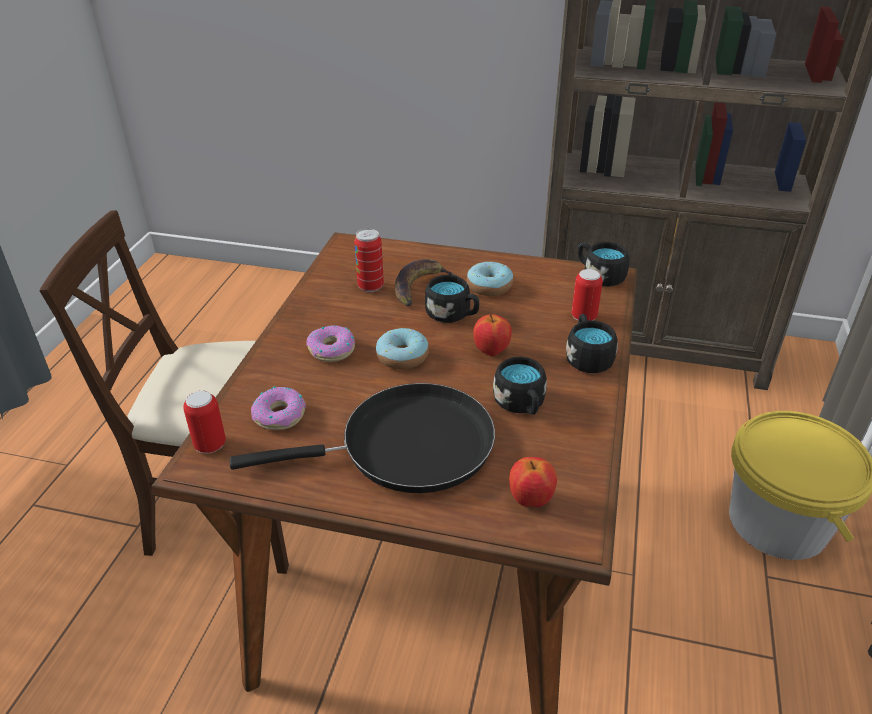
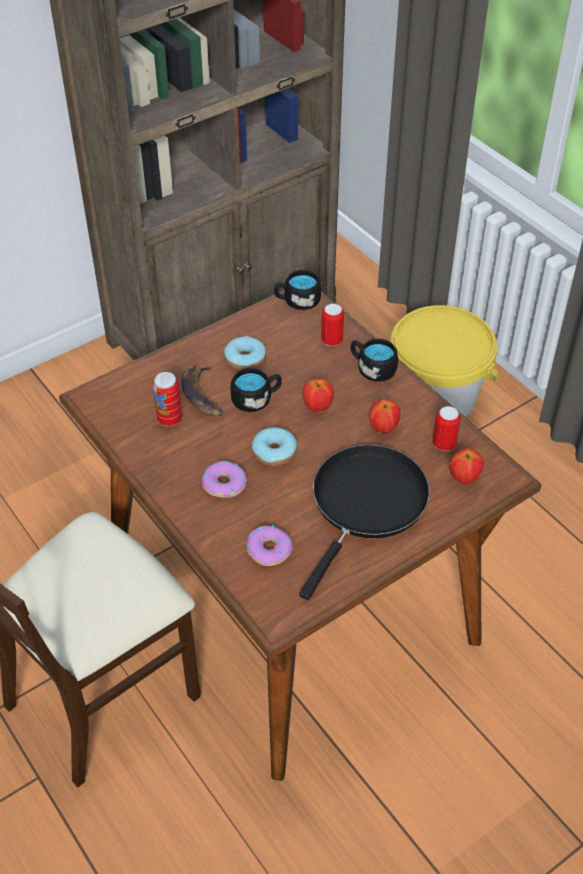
camera: 50 degrees left, 10 degrees up
(210, 445) = (262, 602): can -> can (444, 444)
(521, 405) = (383, 428): black mug -> apple

